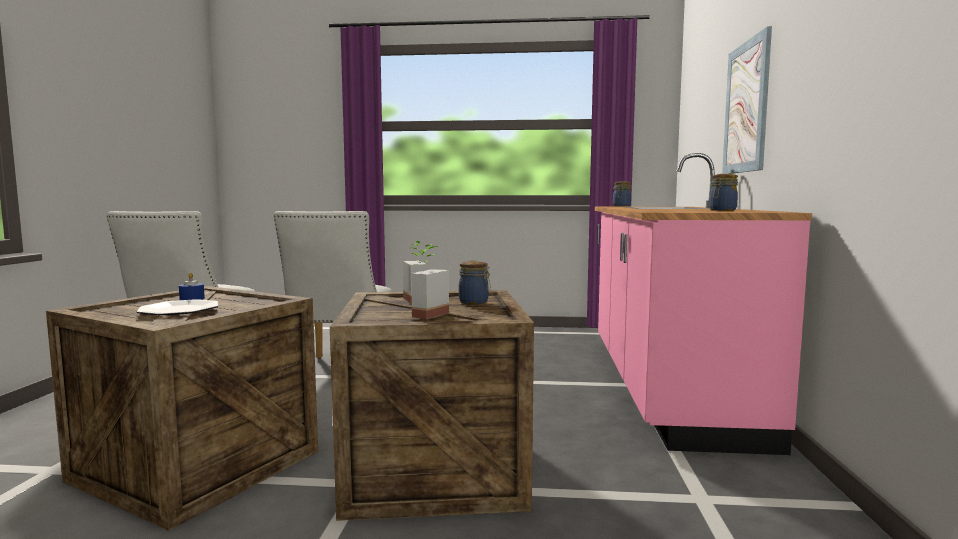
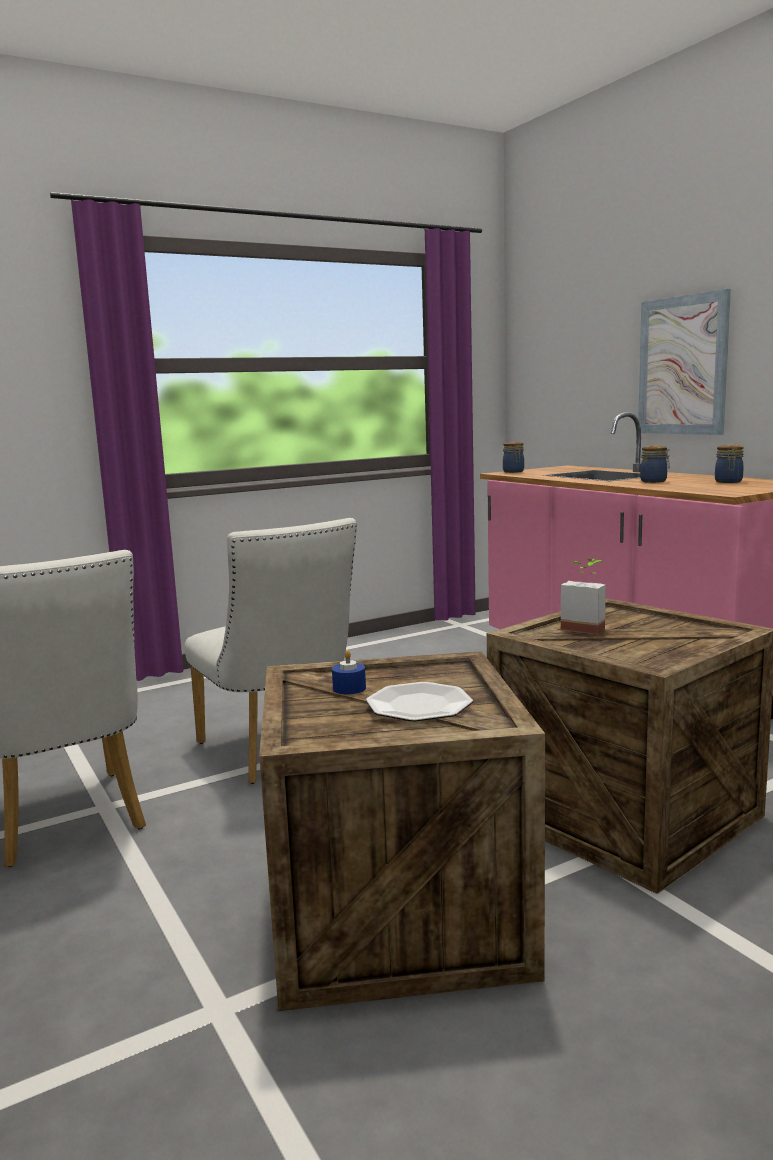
camera: 35 degrees left, 5 degrees up
(424, 314) = (662, 642): potted plant -> none
(474, 302) = (631, 618): jar -> jar (654, 481)

